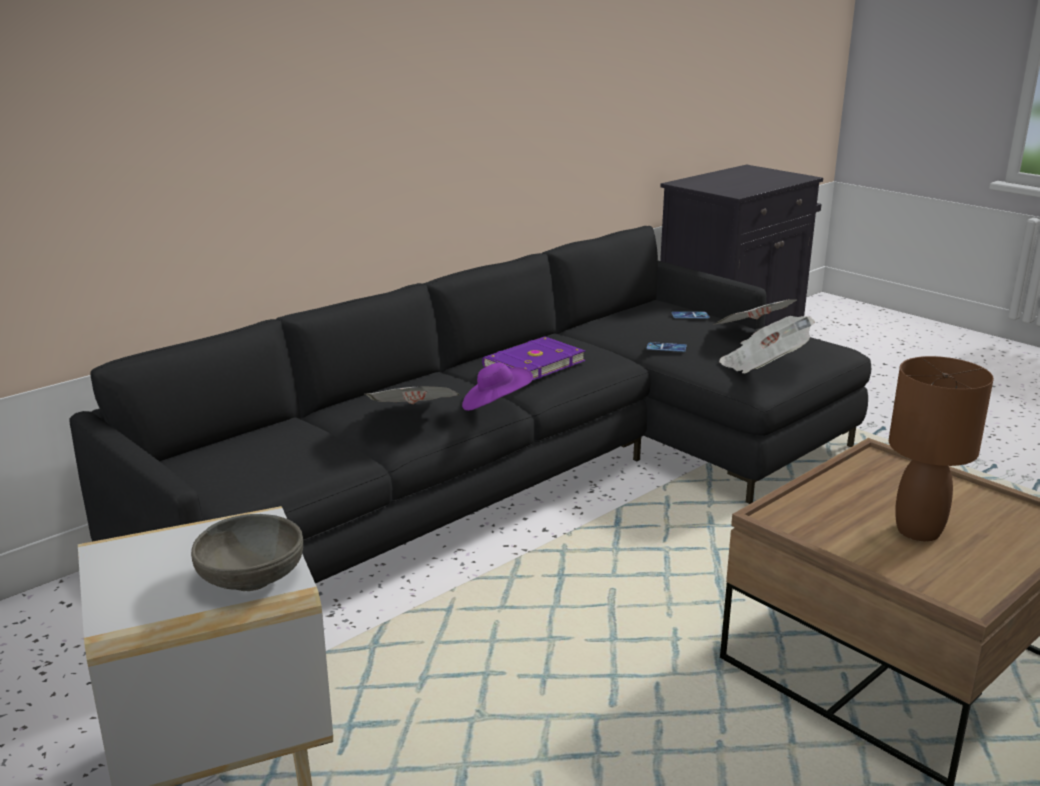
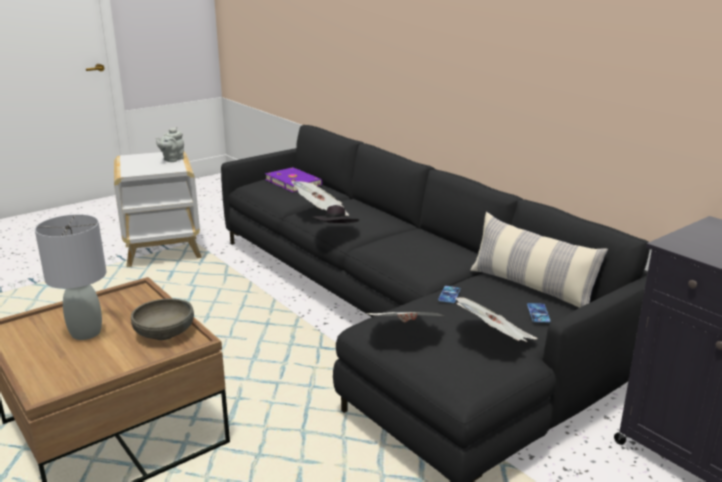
camera: 95 degrees right, 0 degrees up
(174, 541) = (172, 159): none -> grey teapot
(252, 578) = (135, 169): grey bowl -> grey bowl (164, 333)
(495, 405) = (335, 231): purple hat -> black hat
(532, 363) = (406, 243): purple book -> purple book (294, 182)
(624, 320) = (531, 287): none -> pillow
(918, 530) = (86, 333): brown table lamp -> grey table lamp

